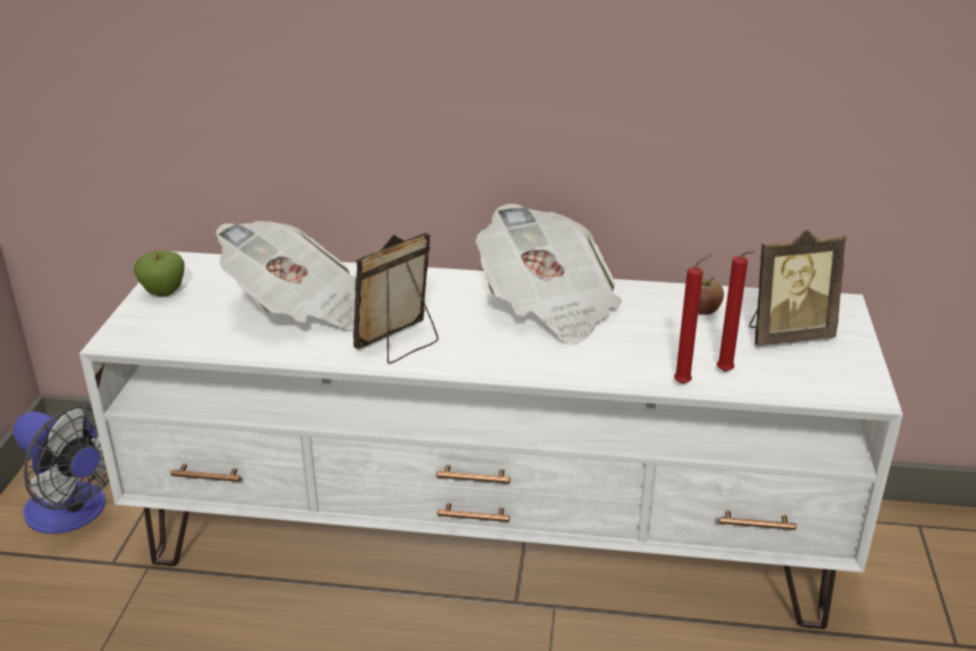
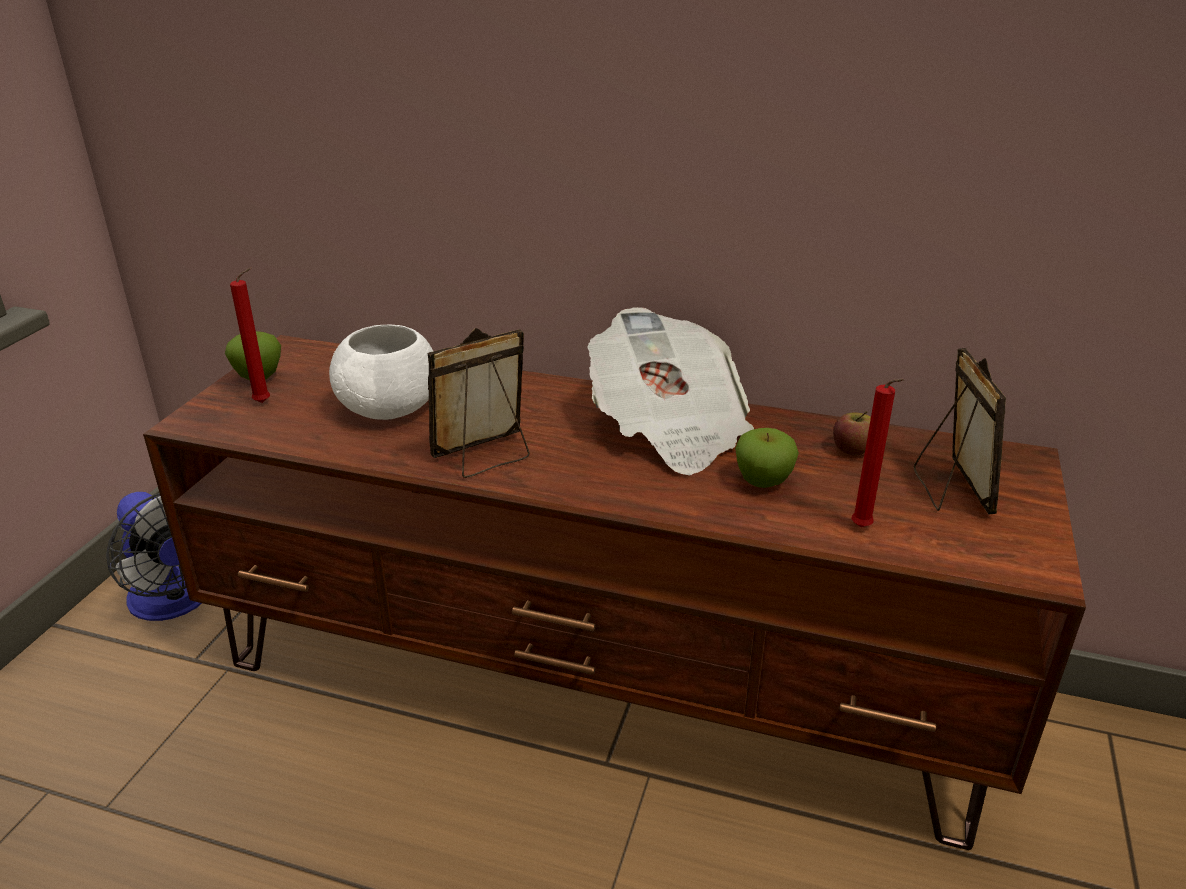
camera: 10 degrees right, 0 degrees up
(299, 309) = (391, 408): newspaper -> white bowl
(491, 537) = (596, 682): white tv stand -> brown tv stand
(638, 343) = (763, 482): none -> apple
(685, 383) = (807, 537): red candle -> red candle (265, 402)
(786, 335) = (950, 490): picture frame -> picture frame turned 90 degrees counterclockwise

